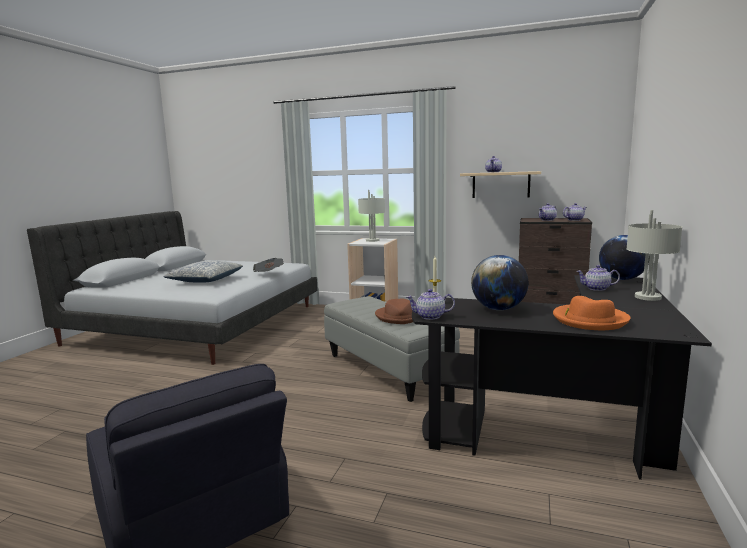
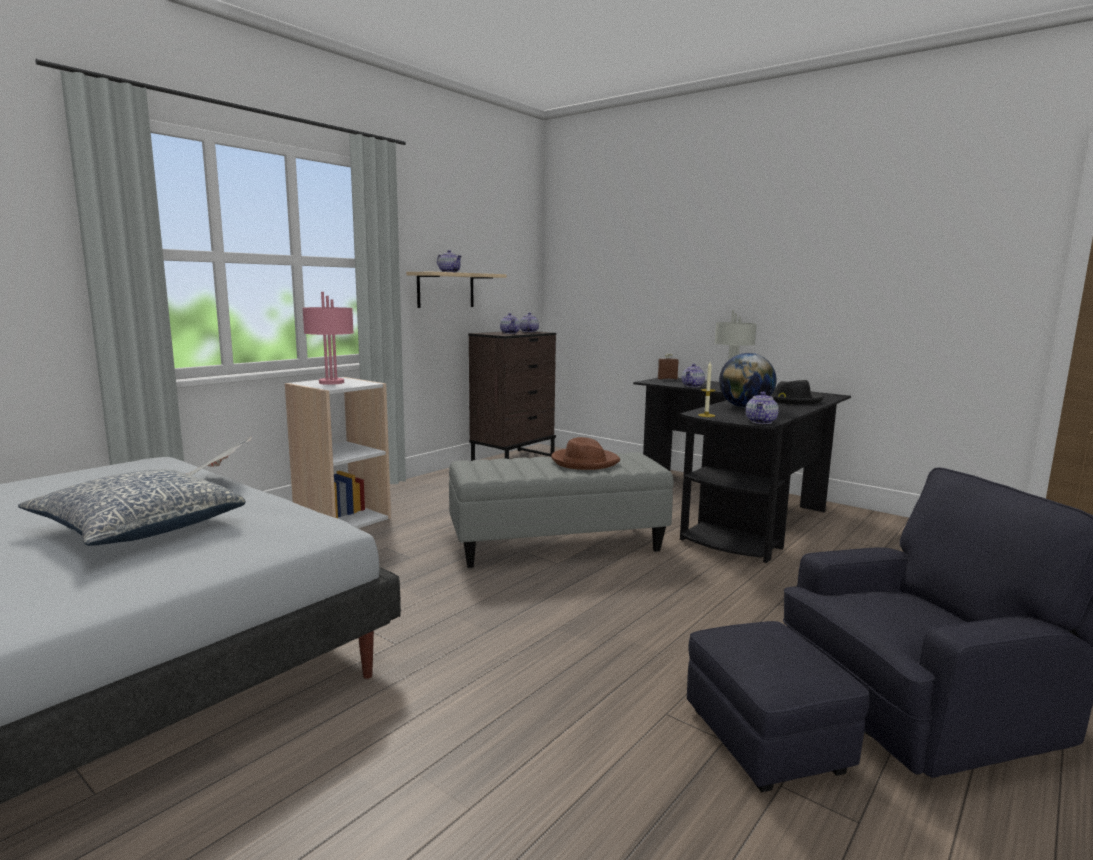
camera: 70 degrees left, 0 degrees up
(373, 240) = (331, 382): grey table lamp -> pink table lamp
(589, 320) = (791, 400): orange hat -> black hat
(621, 279) = (667, 378): globe -> brown bottle

